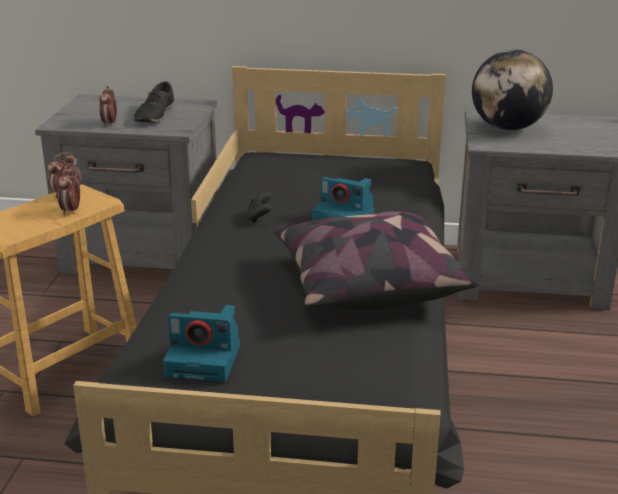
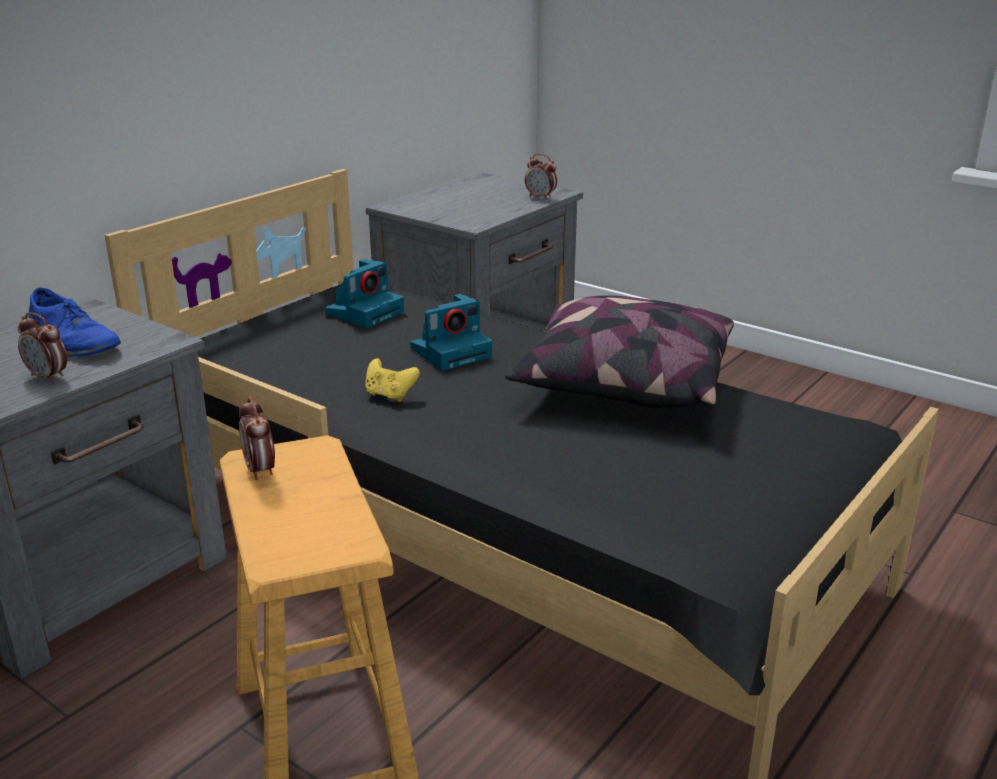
camera: 60 degrees left, 0 degrees up
(71, 211) = (323, 477): alarm clock -> alarm clock (540, 197)
(155, 115) = (74, 342): black shoe -> blue shoe
(205, 360) = (723, 511): camera -> camera (365, 312)
(259, 218) = (390, 395): black game controller -> yellow game controller
(507, 128) = (443, 207): globe -> none

